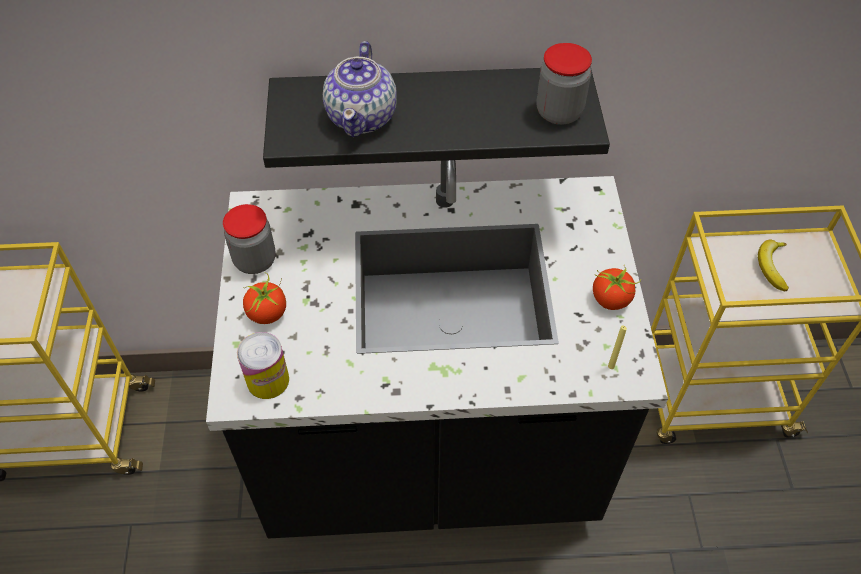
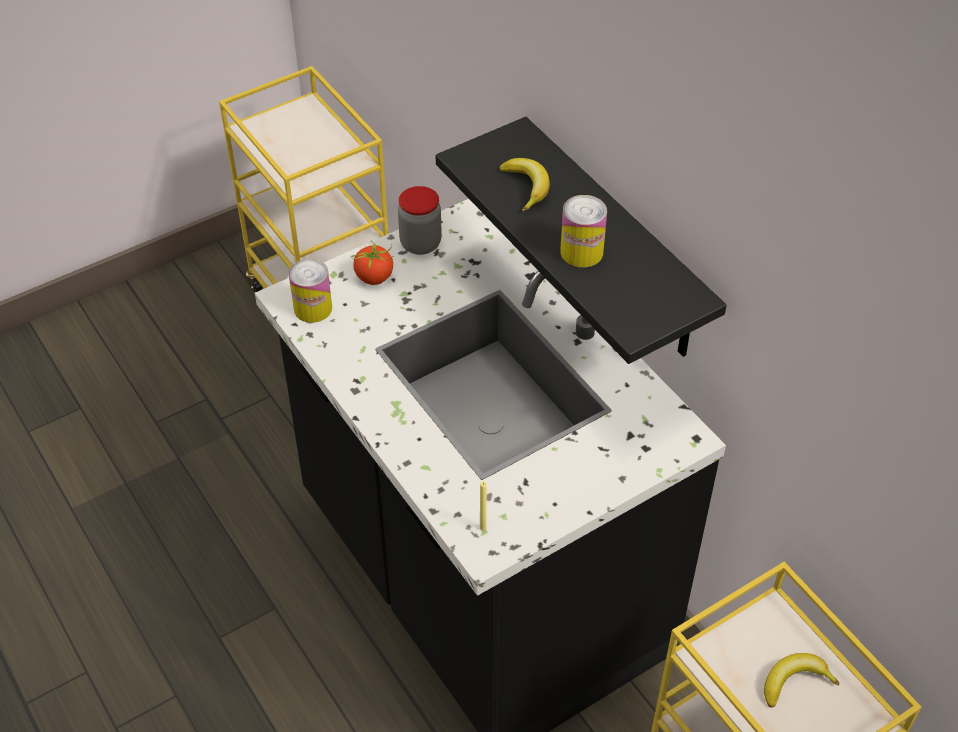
camera: 60 degrees right, 5 degrees down
(362, 116) = (526, 187): teapot -> banana
(471, 118) = (581, 252): none -> can
(559, 112) = (640, 305): jar -> none
(611, 300) = (561, 500): tomato -> none

